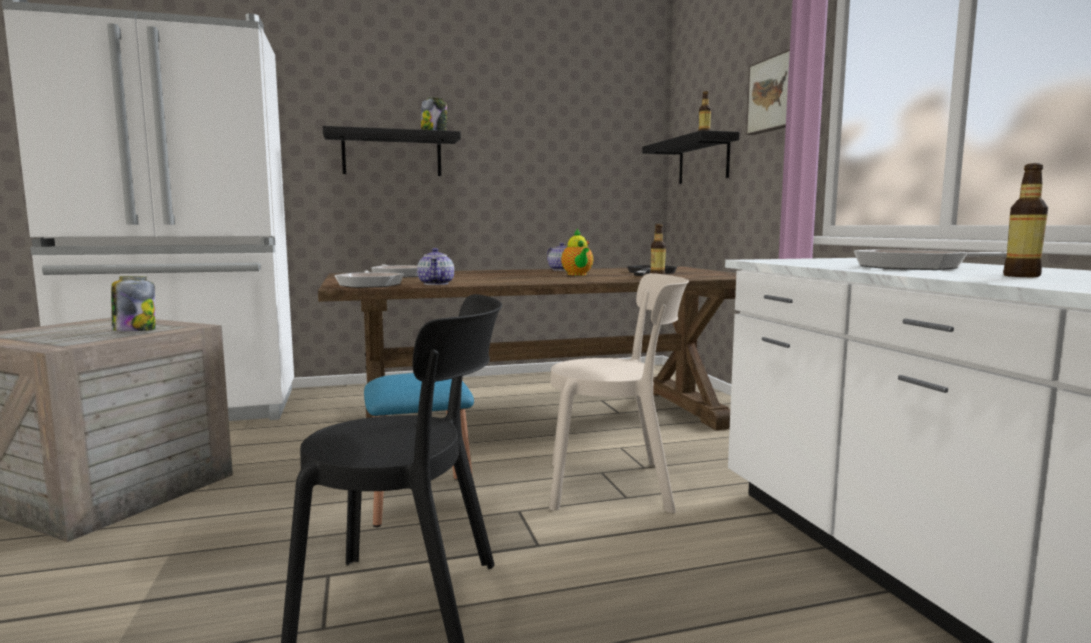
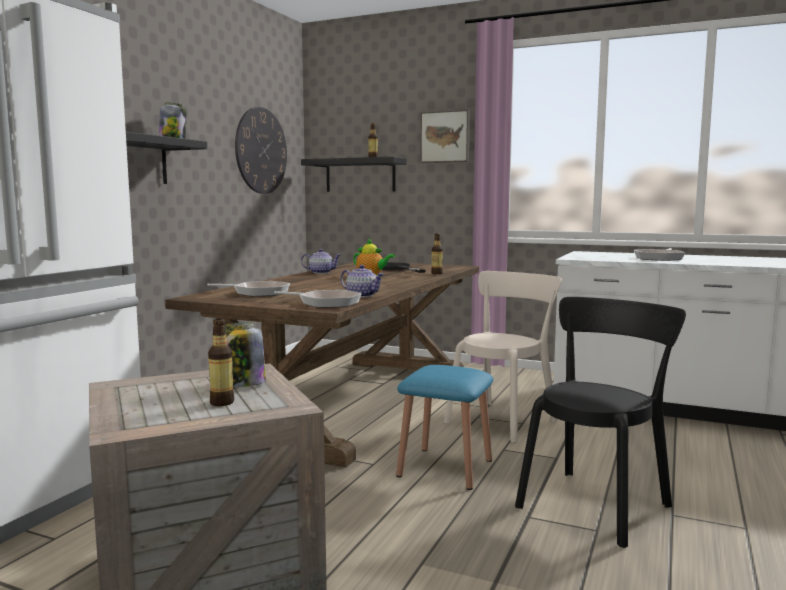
camera: 50 degrees left, 0 degrees up
(586, 140) = (261, 151): none -> wall clock
(1021, 276) = (724, 261): bottle -> bottle (222, 402)

